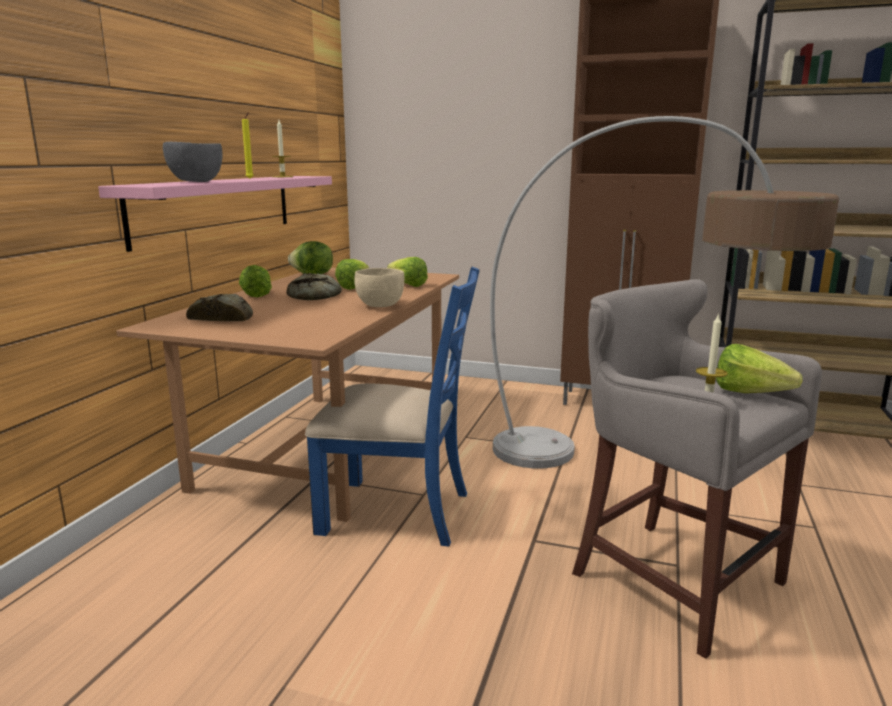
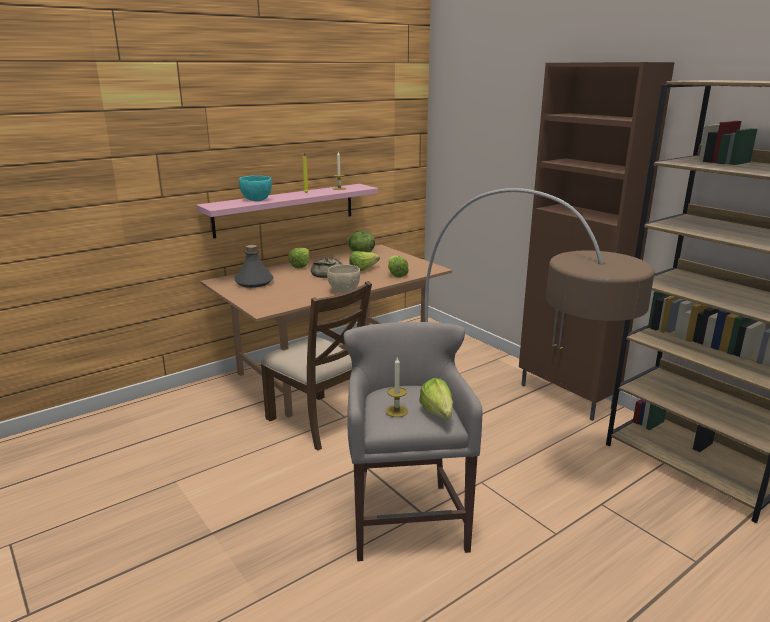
camera: 35 degrees right, 5 degrees up
(195, 182) = (256, 200): grey bowl -> turquoise bowl
(222, 318) = (254, 282): bread -> grey bottle
(397, 511) = (318, 421): blue chair -> brown chair

